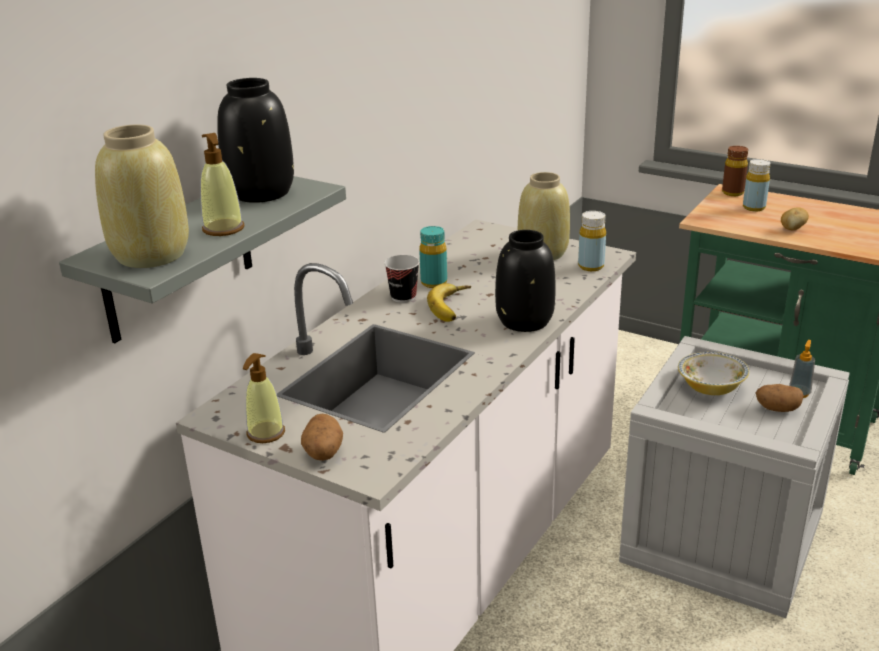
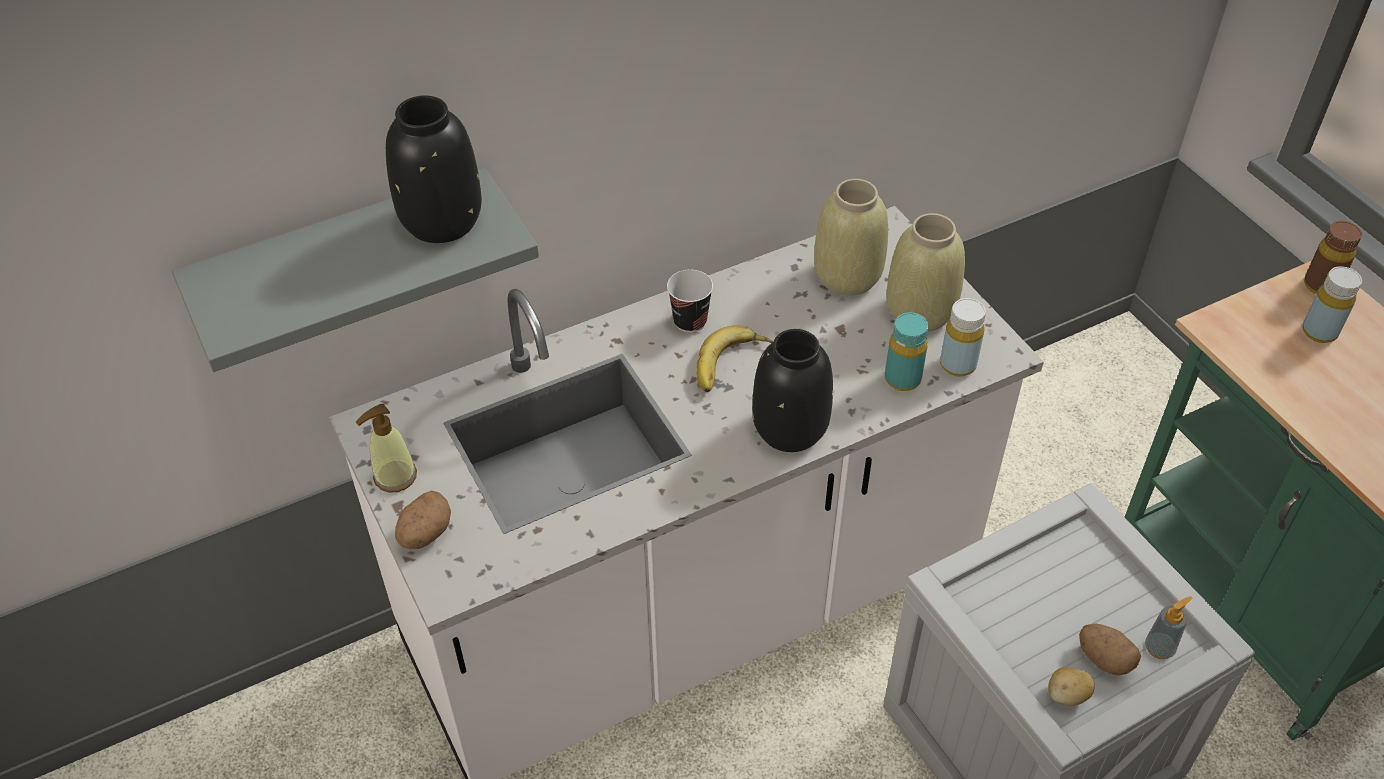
camera: 30 degrees right, 20 degrees up
(150, 255) = (251, 299): beige vase -> beige vase (846, 276)
(223, 229) = (350, 280): soap dispenser -> none
(434, 283) = (744, 311): turquoise bottle -> turquoise bottle (902, 379)
(710, 388) = (1051, 583): bowl -> none
(792, 229) = (1330, 402): potato -> potato (1067, 696)

